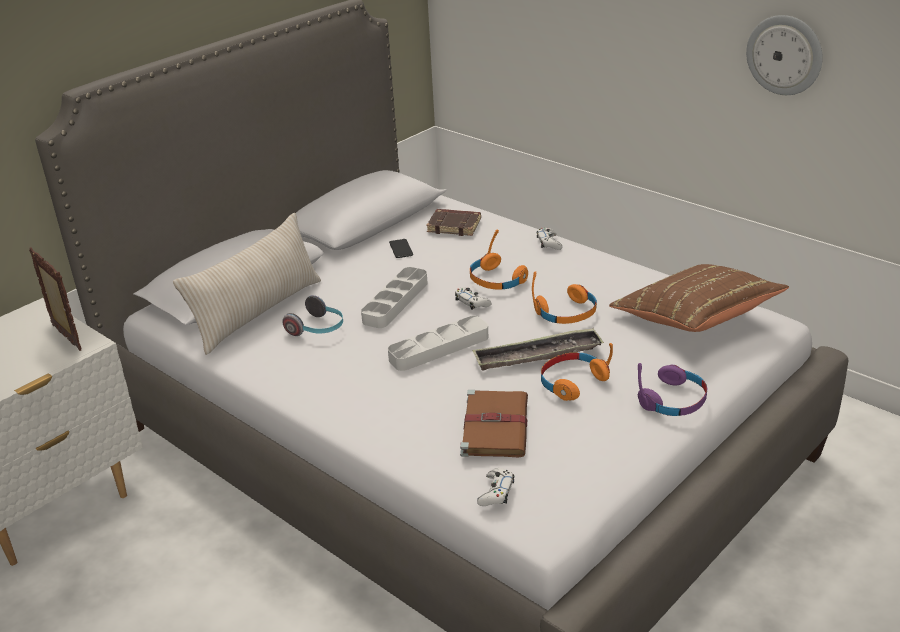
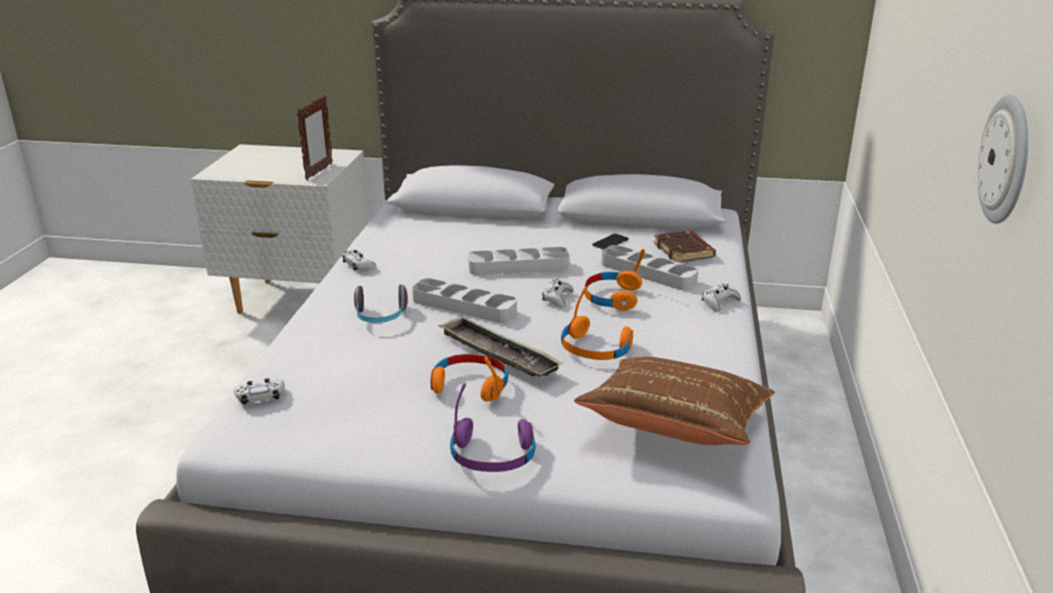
camera: 55 degrees right, 5 degrees down
(258, 312) = (444, 224): beige pillow -> none
(289, 381) = (359, 265): none -> white game controller
(318, 329) = (444, 251): headphones -> headphones (380, 318)
(472, 252) = (648, 273): none -> grey tray
(495, 425) = (359, 365): brown book -> none

